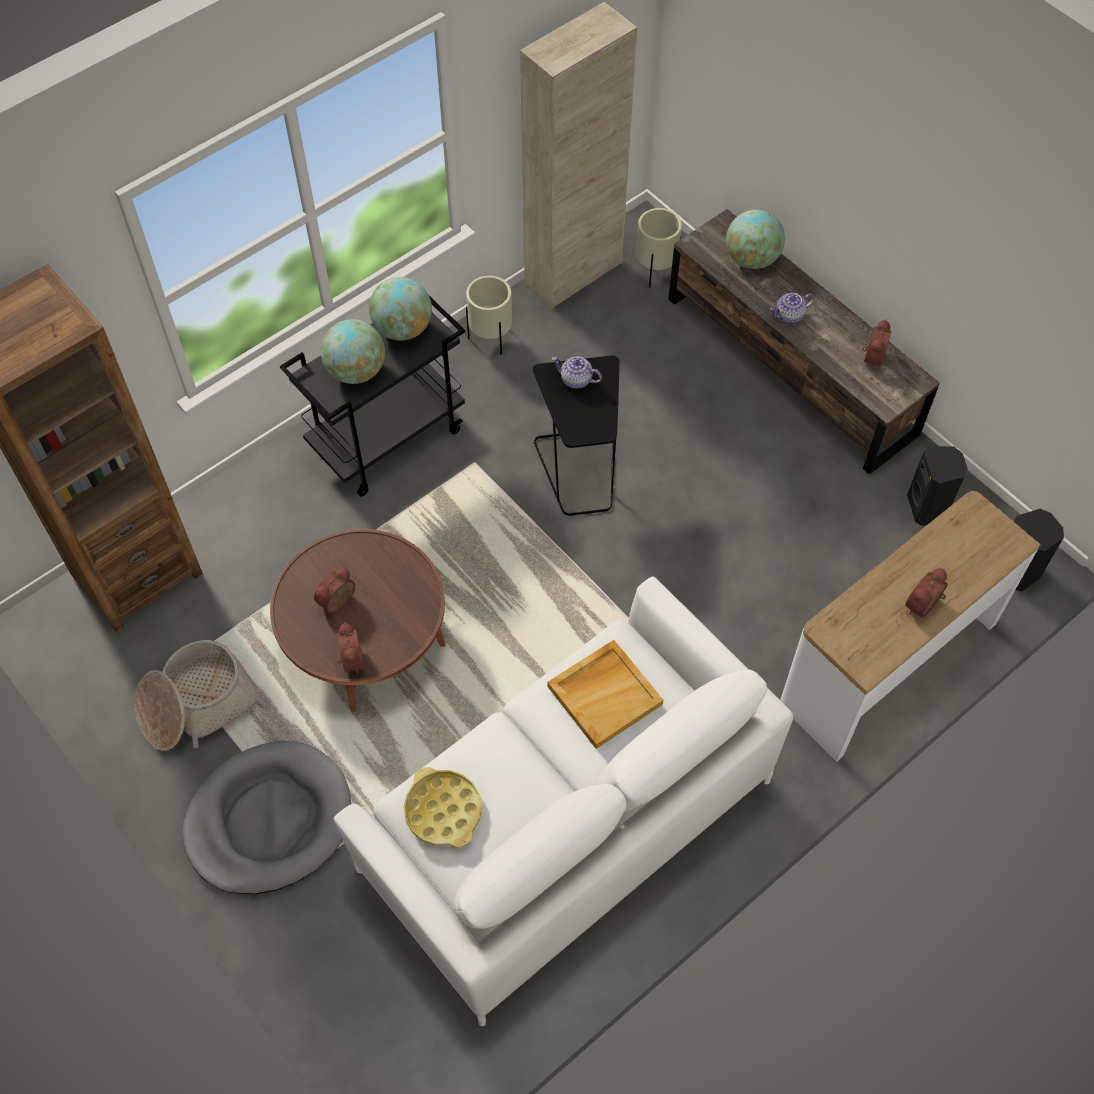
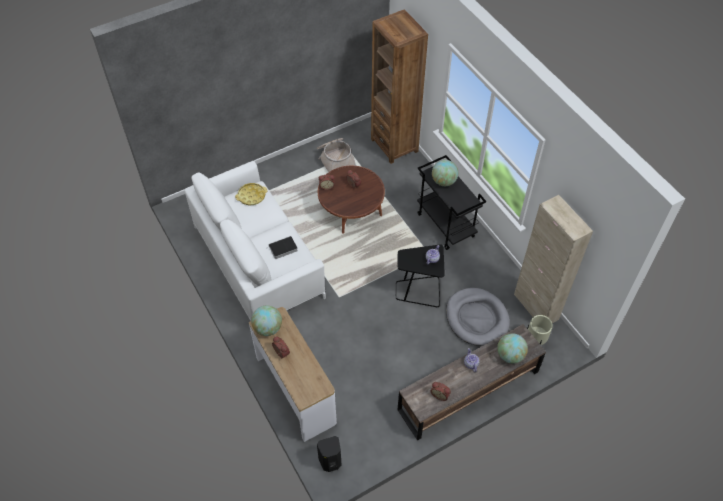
camera: 100 degrees right, 5 degrees down
(269, 820) = (285, 177): grey dog bed -> grey dog bed (476, 318)
(403, 328) = (464, 198): globe -> globe (268, 328)
(491, 339) = (497, 268): beige planter -> none
(605, 694) = (282, 249): beige tray -> book
(928, 507) = (374, 431): black speaker -> none

